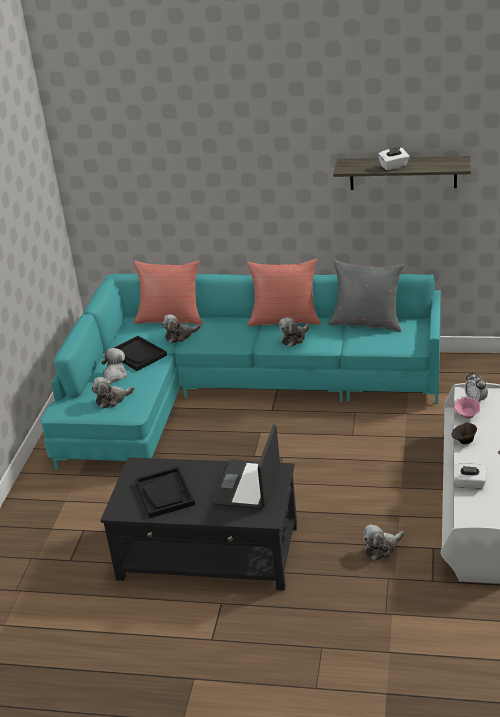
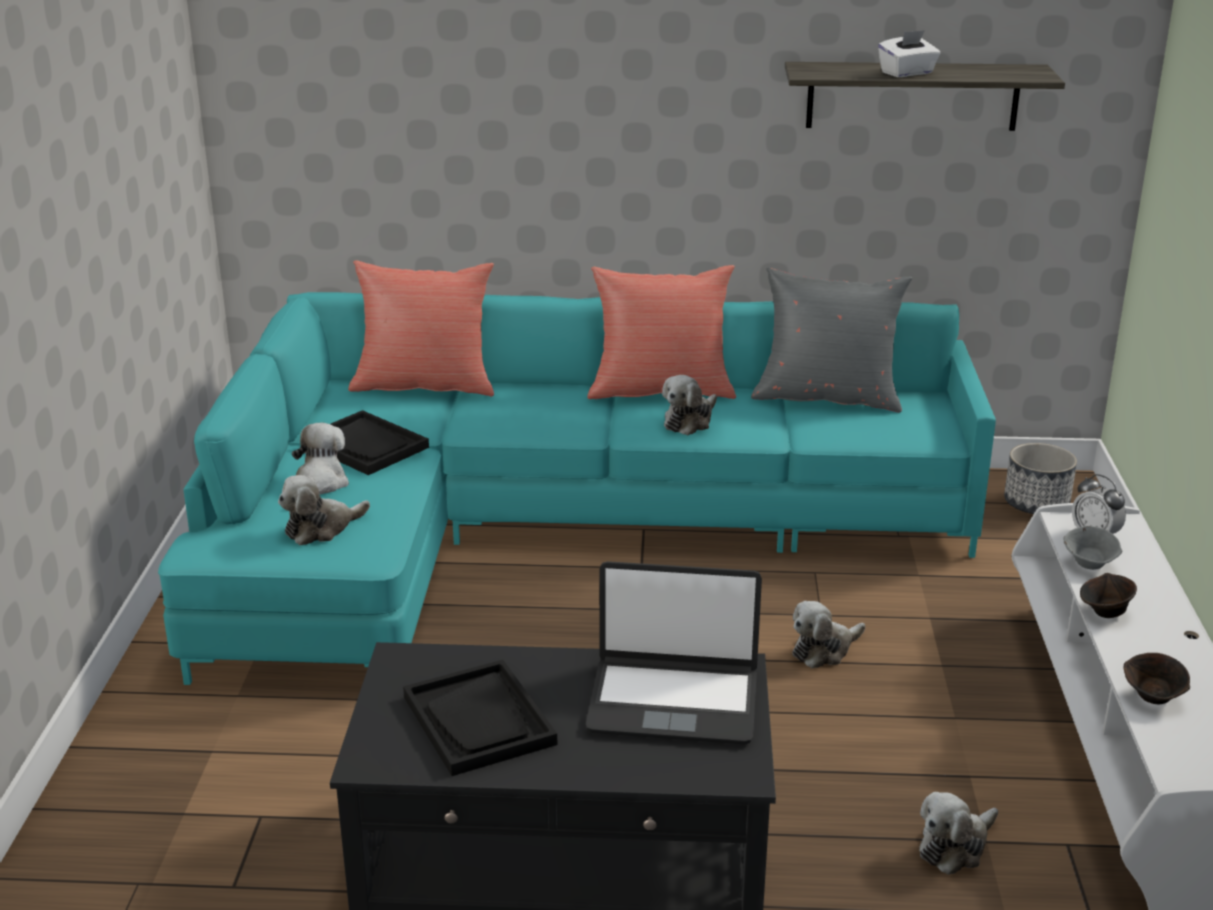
camera: 10 degrees left, 5 degrees down
(180, 336) = (449, 414): plush toy -> plush toy (824, 650)
(248, 485) = (673, 701): laptop -> laptop turned 90 degrees counterclockwise
(467, 416) = (1090, 565): pink bowl -> grey bowl
(469, 484) = (1153, 698): white tissue box -> brown bowl
(479, 373) = (1036, 503): none -> planter

